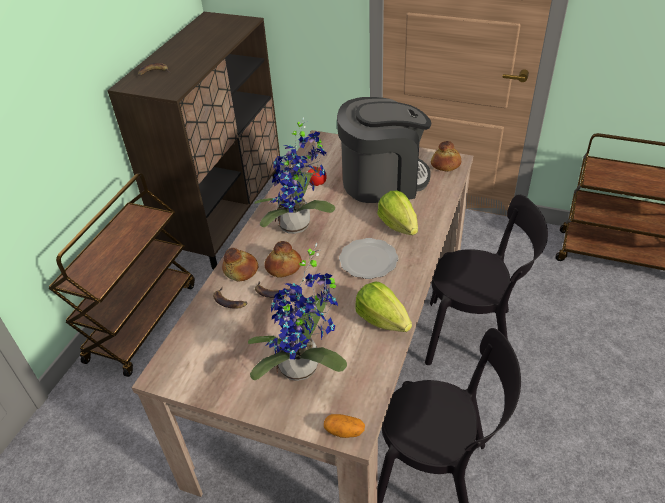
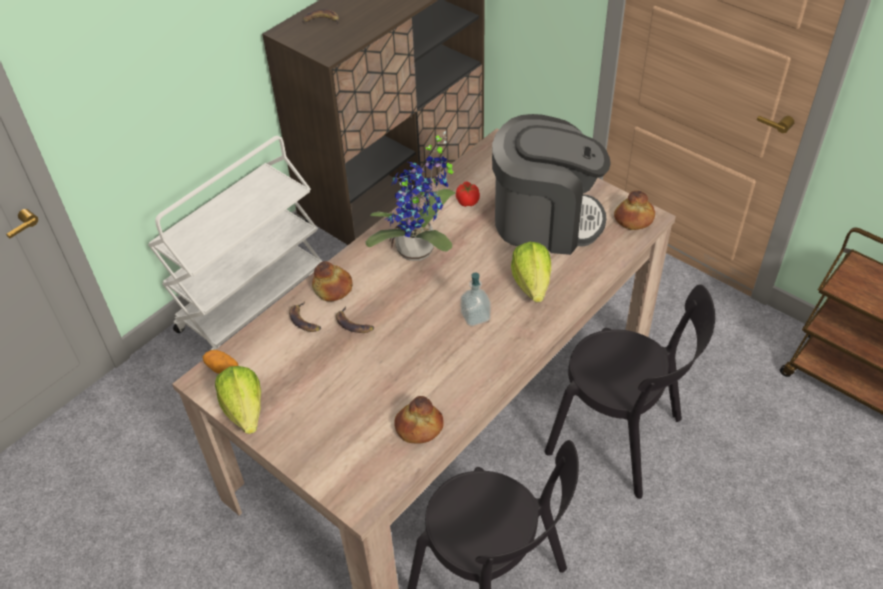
camera: 20 degrees right, 5 degrees up
(142, 320) = (253, 301): brown cart -> white cart
(283, 267) = (379, 297): bread -> bread (419, 427)
(304, 368) = (345, 419): potted plant -> none
(344, 431) = (352, 499): potato -> potato (223, 368)
(368, 259) = (475, 316): plate -> soap dispenser
(382, 320) = (453, 392): lettuce -> lettuce (245, 410)

